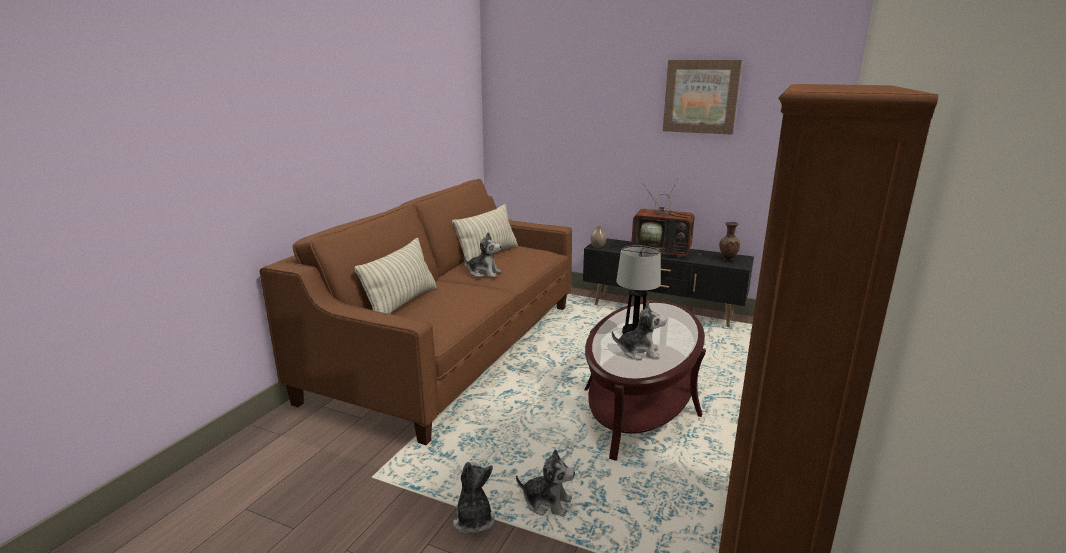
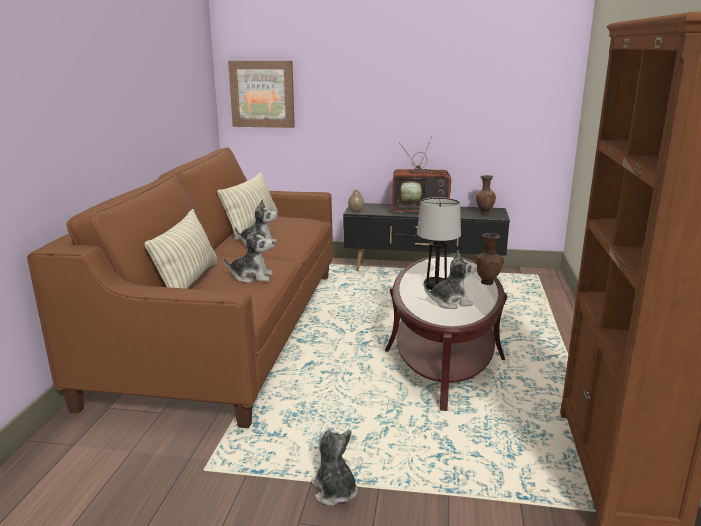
camera: 15 degrees left, 0 degrees up
(547, 503) = (400, 461): plush toy -> plush toy (252, 277)
(689, 336) = (487, 282): none -> brown vase
(701, 96) = (447, 54): picture -> picture (262, 94)

